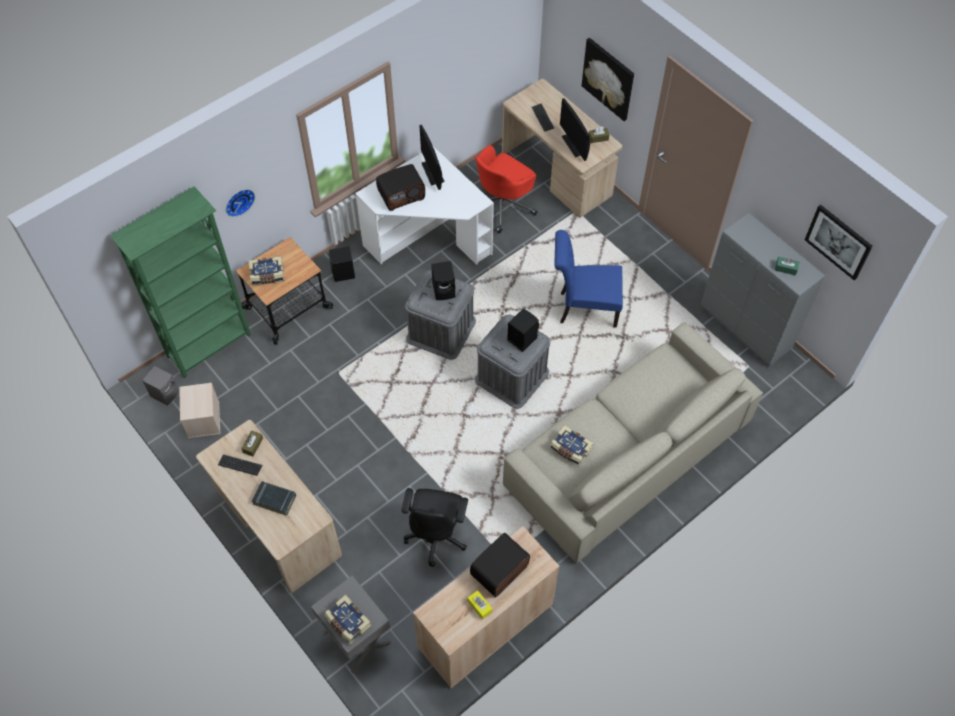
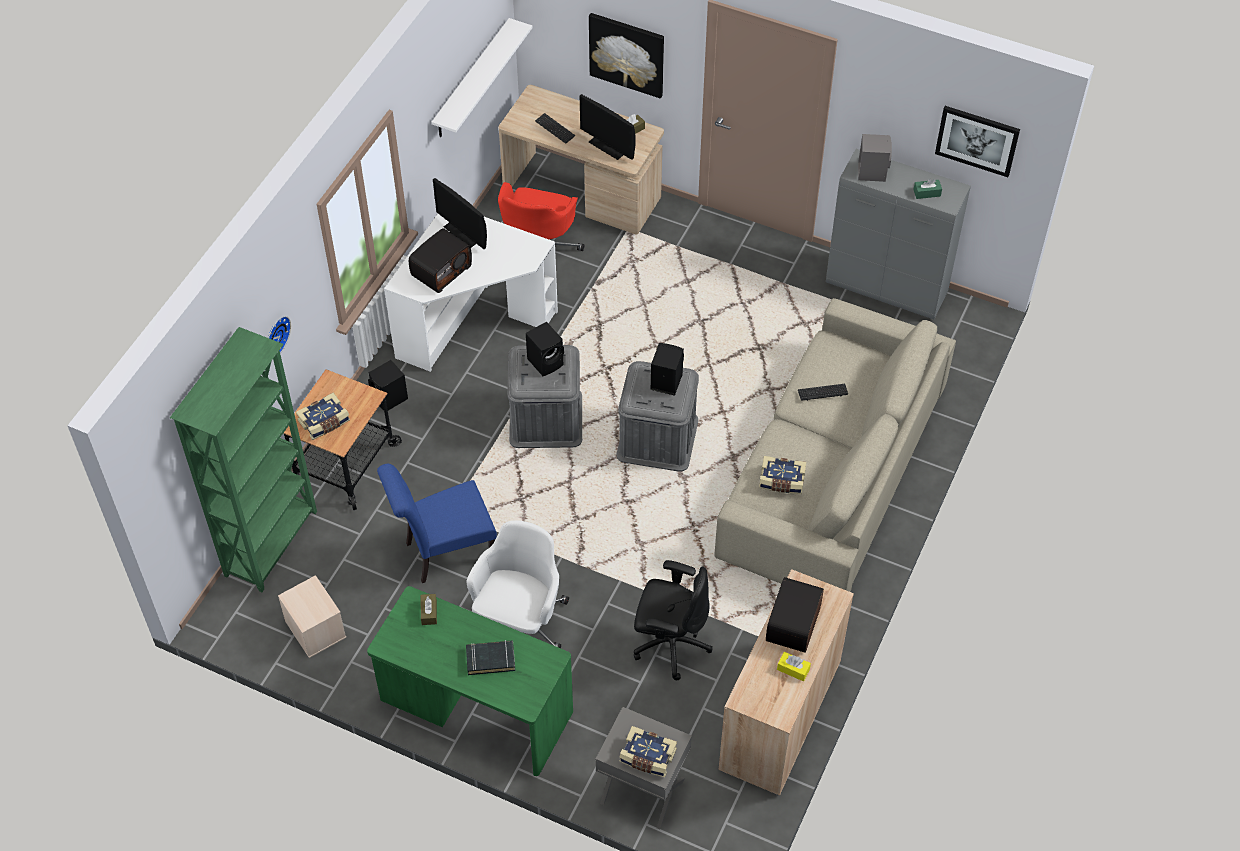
camera: 25 degrees left, 5 degrees down
(165, 393) = (248, 618): grey speaker -> grey speaker (872, 171)
(240, 465) = (427, 640): keyboard -> keyboard (822, 392)
(276, 524) = (475, 709): beige desk -> green desk
(340, 474) = (519, 623): none -> white office chair
(437, 535) = (670, 643): black office chair -> black office chair turned 60 degrees counterclockwise
(485, 60) = (472, 80): none -> white shelf
(583, 309) = (697, 334): blue chair -> blue chair (444, 553)

